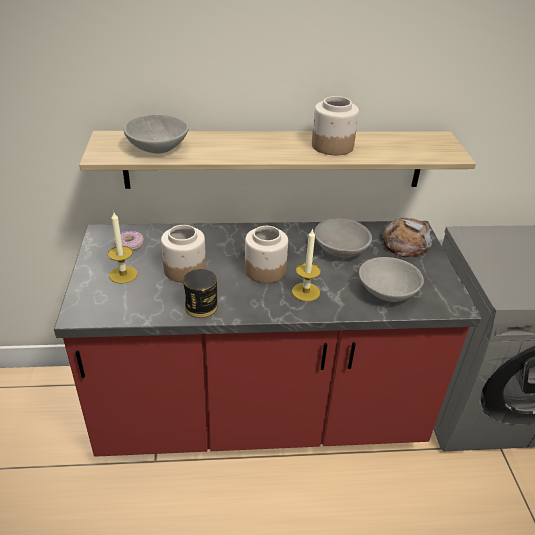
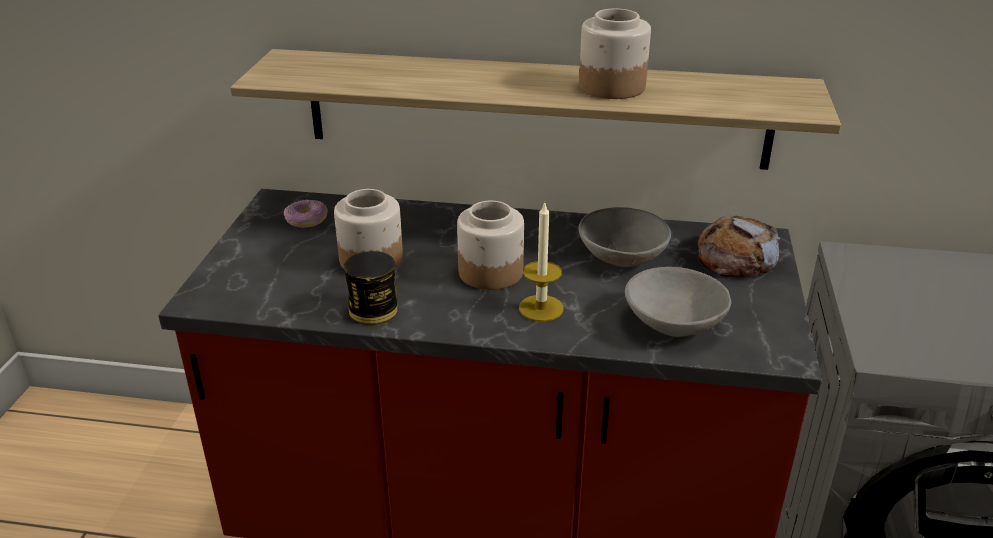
camera: 15 degrees right, 5 degrees down
(123, 274) = (281, 256): candle -> none
(158, 148) = (349, 74): grey bowl -> none

